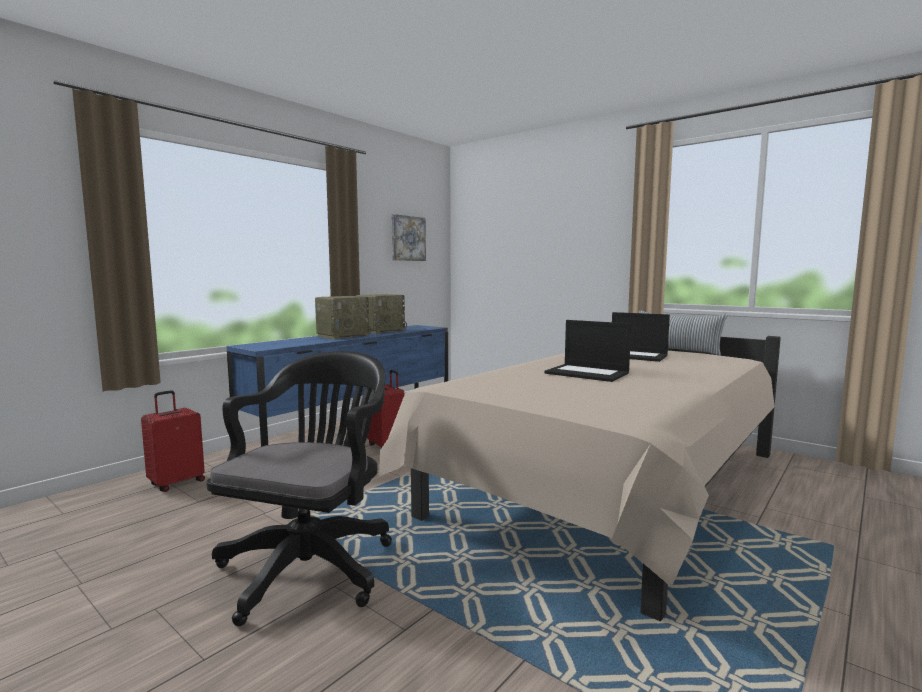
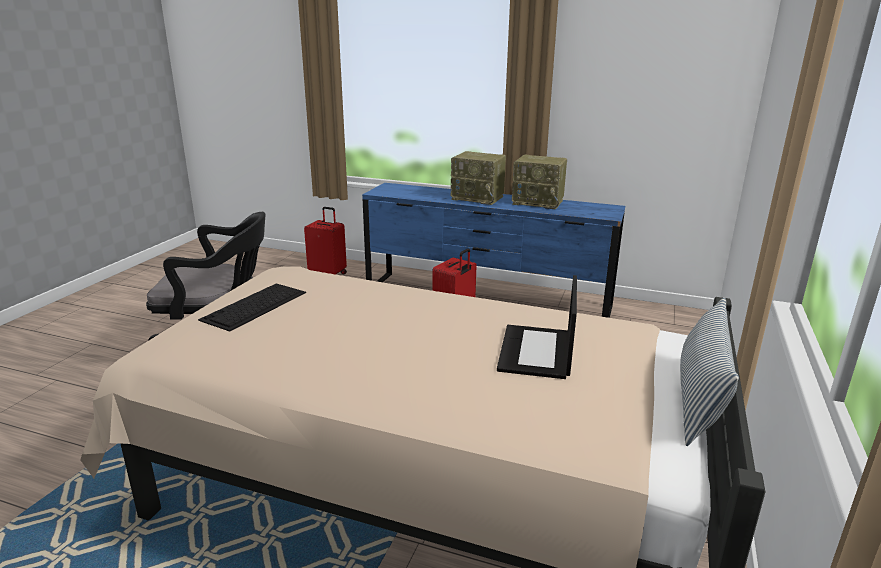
camera: 70 degrees right, 15 degrees up
(407, 238) = (656, 81): picture -> none
(531, 392) = (254, 306): none -> keyboard
(588, 373) = (366, 326): laptop -> none

